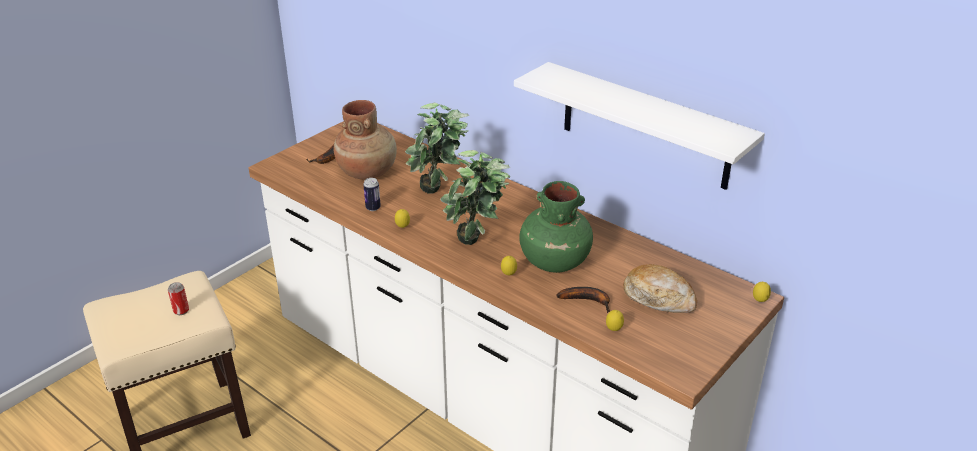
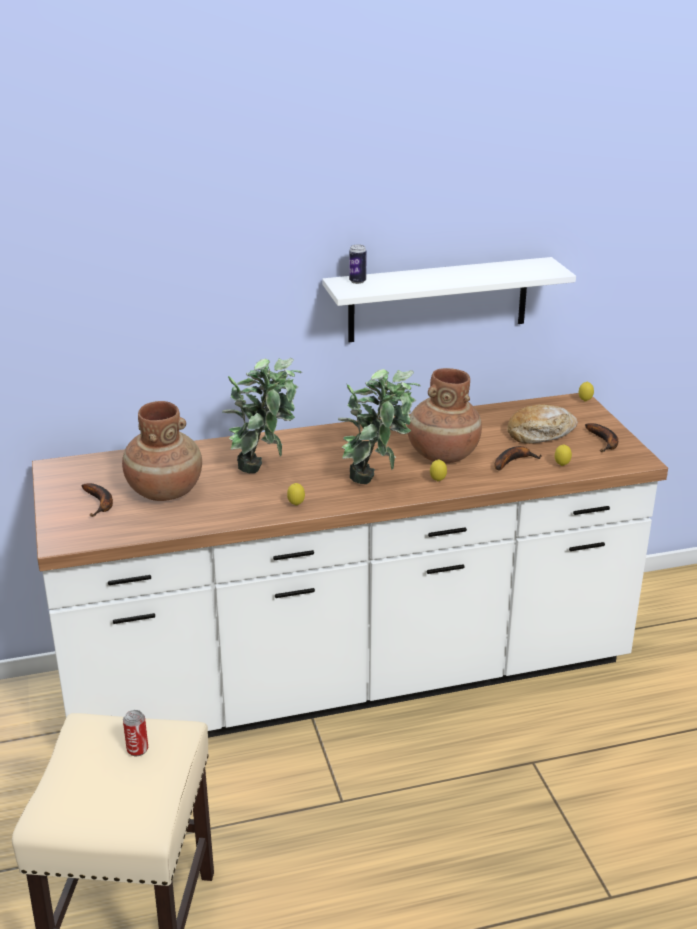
camera: 55 degrees left, 5 degrees down
(373, 208) = (239, 509): can -> can (357, 281)
(554, 261) = (442, 455): green vase -> brown vase
(692, 340) = (604, 442): none -> banana

